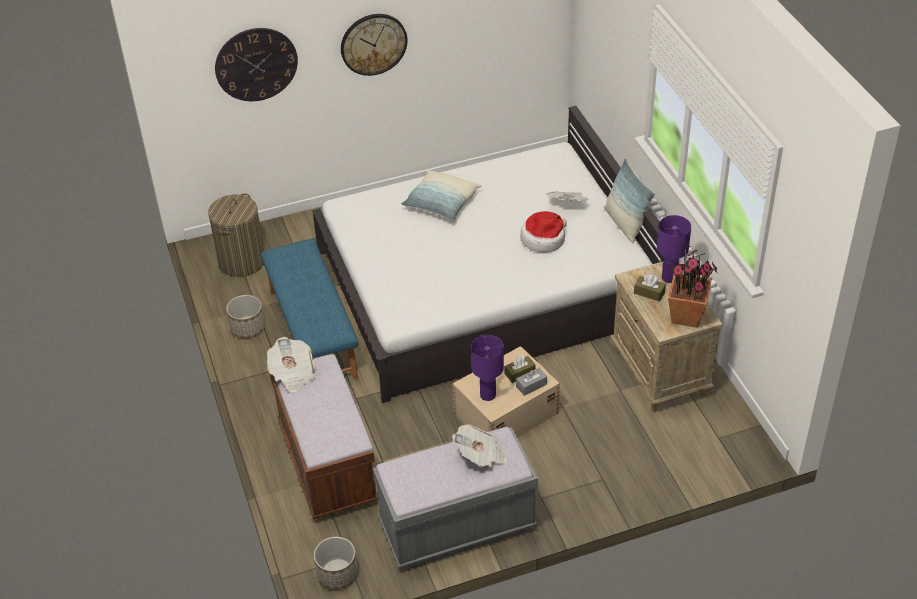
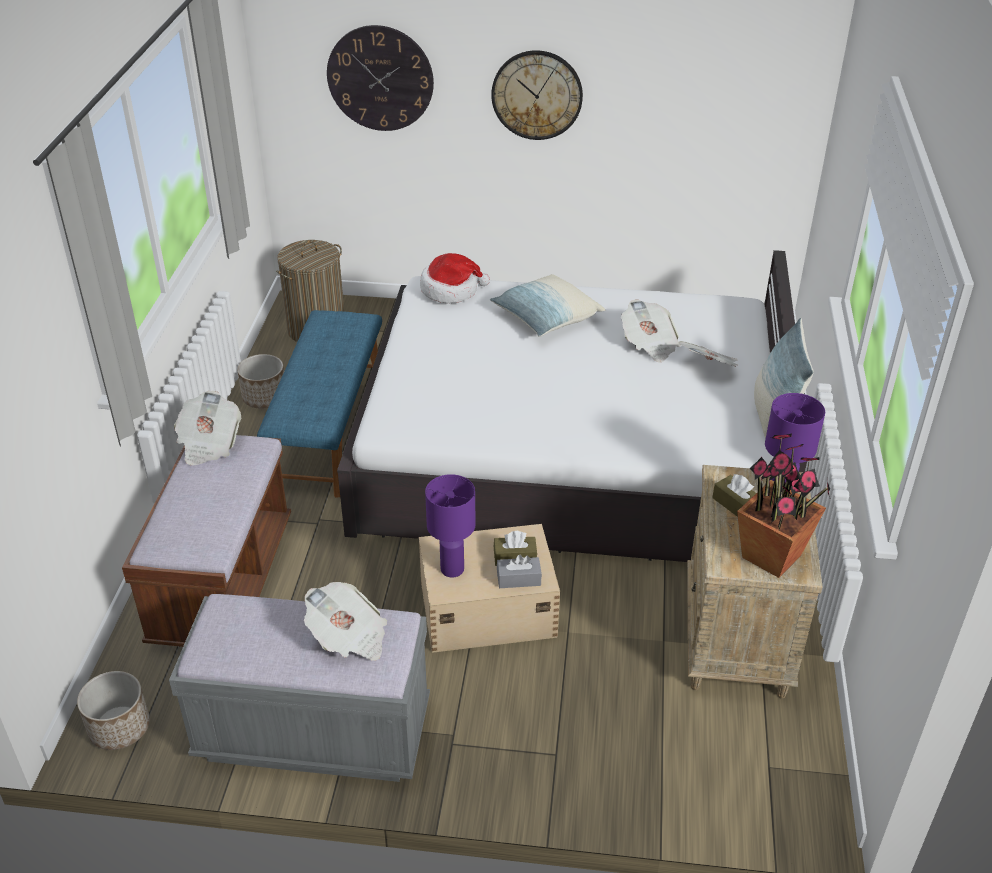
camera: 25 degrees right, 5 degrees down
(520, 201) = (649, 344): none -> newspaper
(543, 239) = (647, 397): hat -> hat (451, 290)

